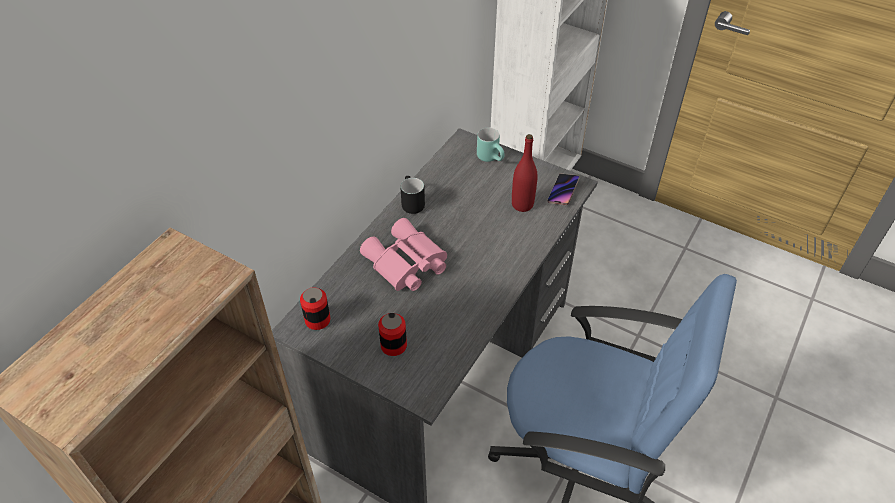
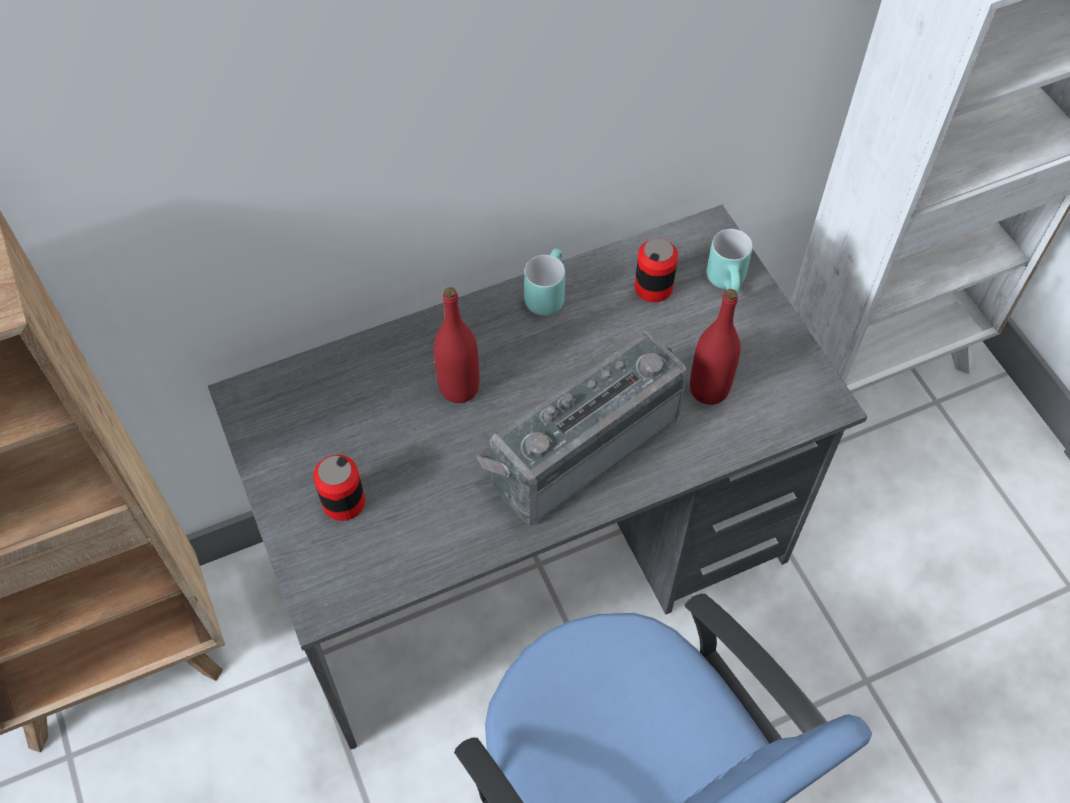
camera: 35 degrees right, 10 degrees up
(317, 320) = (280, 403): can -> can (653, 288)
(405, 264) = (459, 388): pink binoculars -> red bottle
(410, 203) = (544, 293): black mug -> turquoise mug
(485, 257) = (579, 444): none -> radio
(563, 191) = (794, 402): phone -> none

